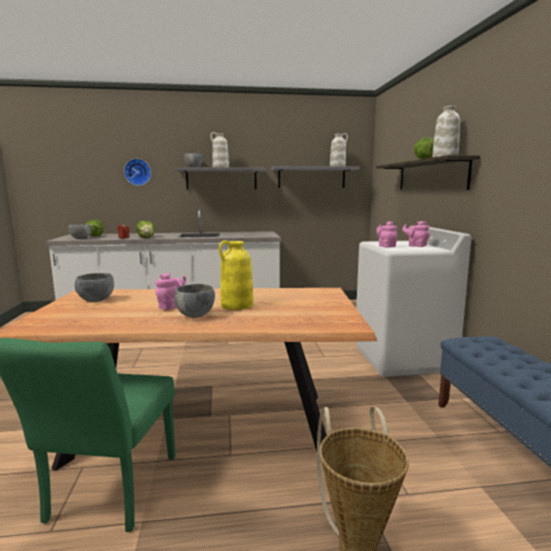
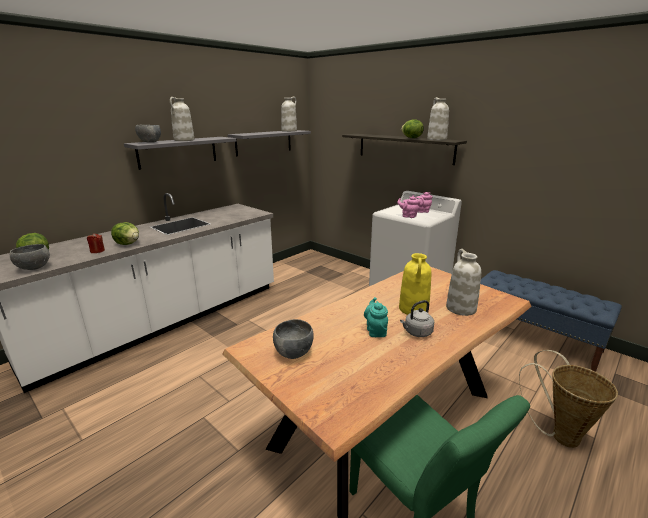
camera: 40 degrees left, 10 degrees up
(138, 172) = (67, 153): wall clock -> none
(171, 306) = (375, 331): pink teapot -> turquoise teapot
(195, 315) = (417, 333): grey bowl -> grey kettle
(279, 315) = (460, 308): none -> white vase

